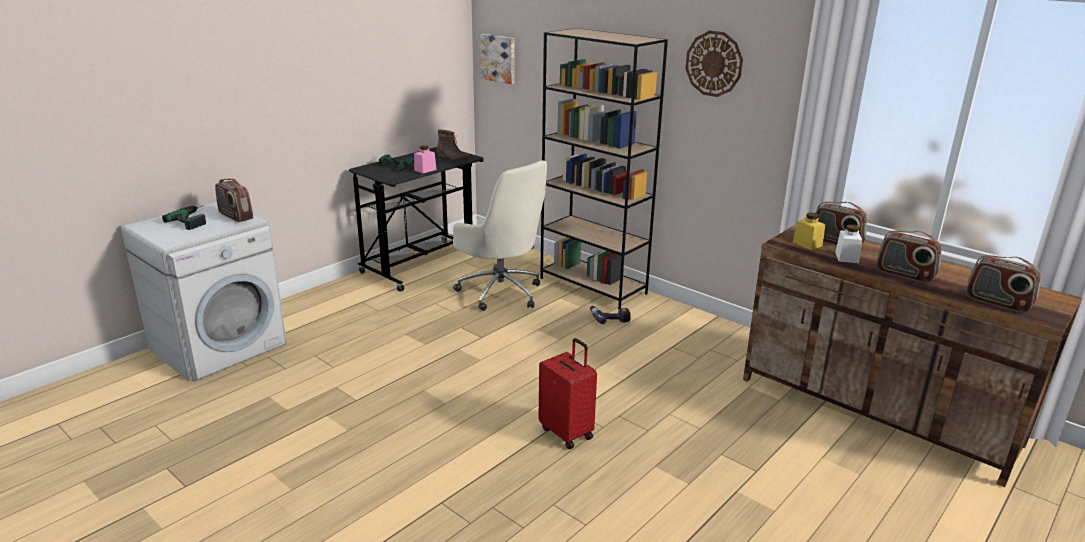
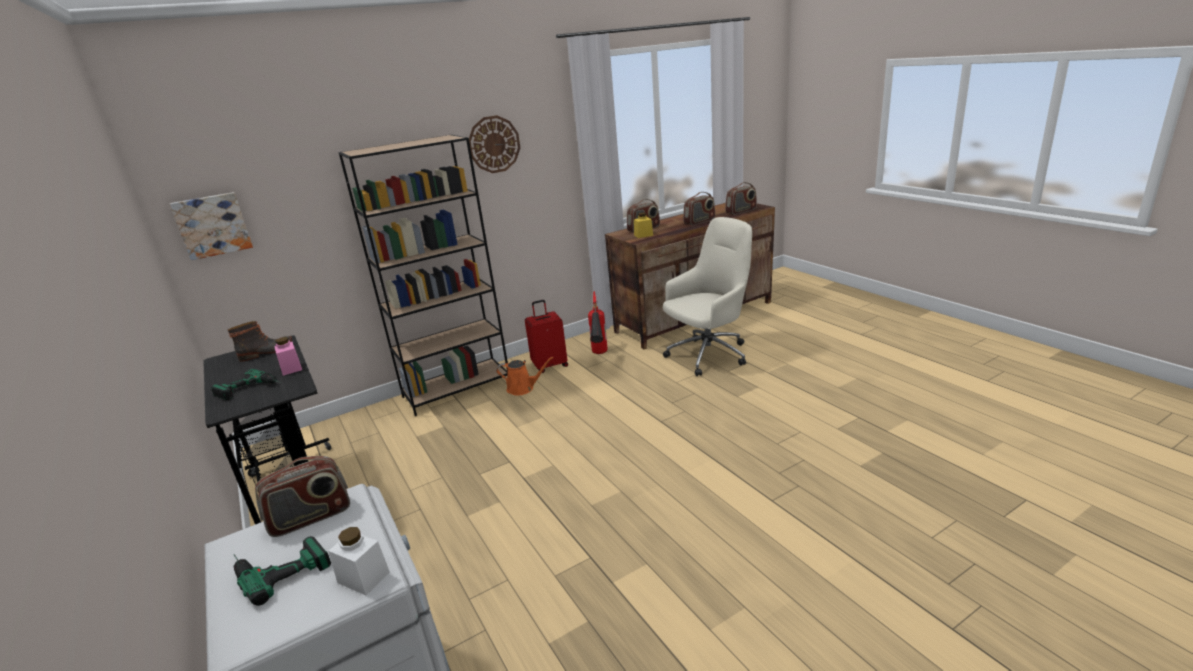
camera: 70 degrees left, 0 degrees up
(501, 293) = (425, 442): beige office chair -> beige office chair (708, 355)
(567, 432) = (688, 427): red suitcase -> red suitcase (550, 365)
(609, 318) = (523, 388): power drill -> orange watering can
(703, 352) = (599, 357): none -> fire extinguisher
(846, 257) = (669, 229): white jar -> white jar (363, 577)

